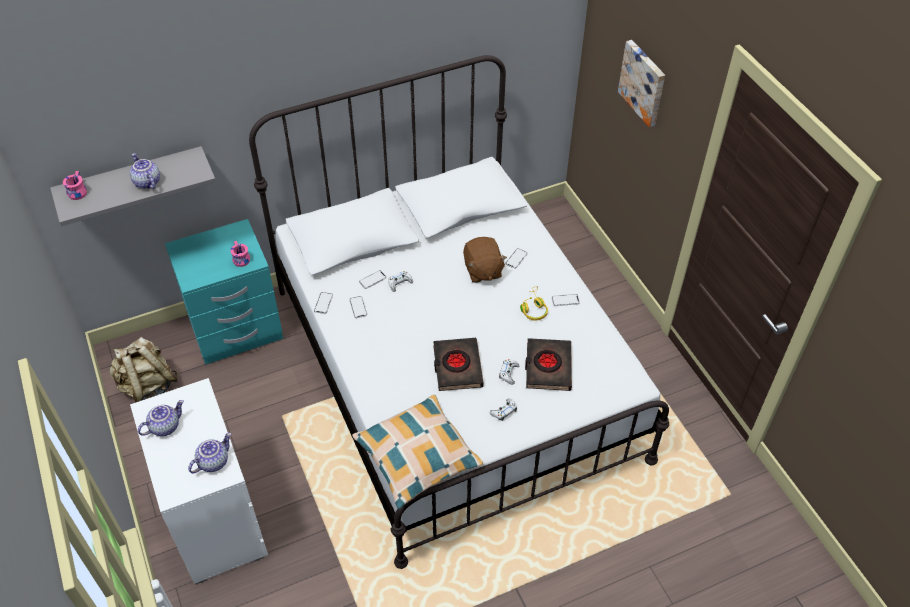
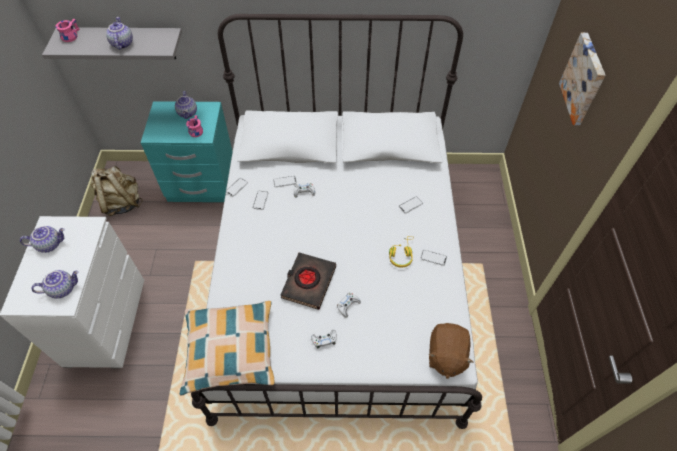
camera: 25 degrees right, 5 degrees up
(218, 243) = (188, 113): none -> teapot
(482, 270) = (376, 205): brown plush toy -> brown plush toy (446, 356)
(548, 367) = (385, 314): black book -> none

